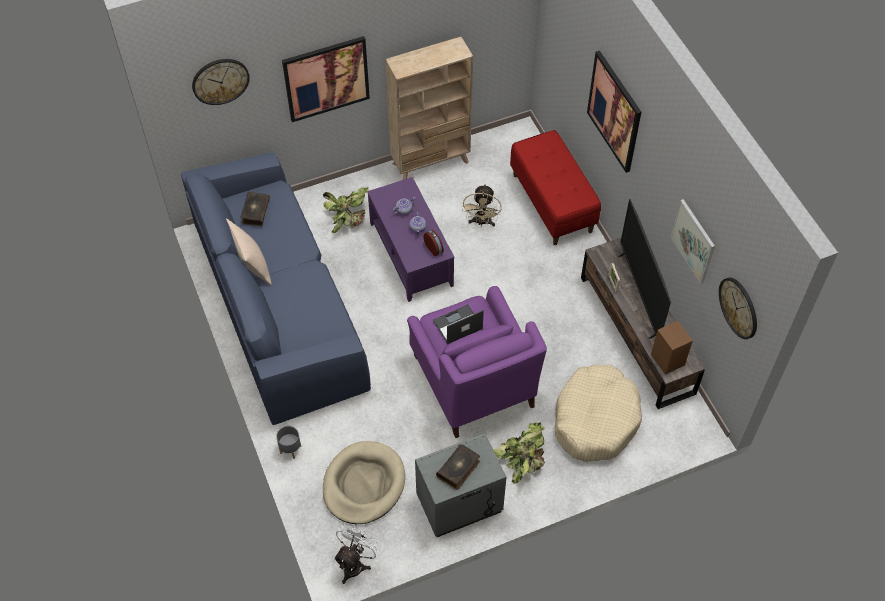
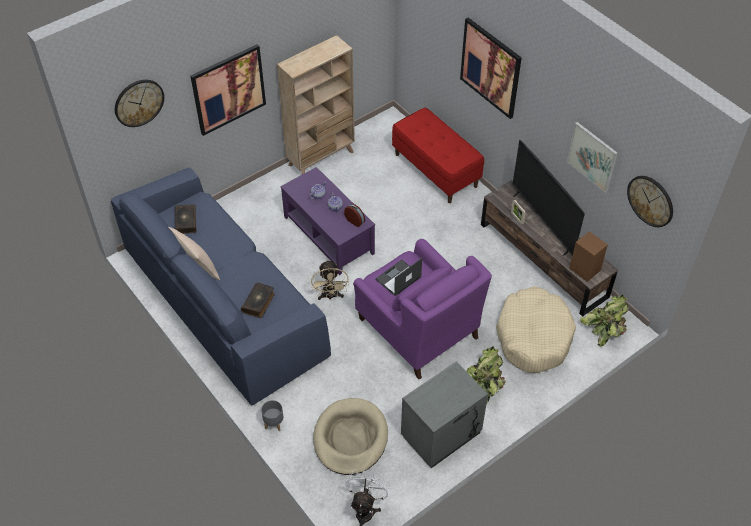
camera: 15 degrees left, 5 degrees down
(348, 218) = (263, 217): potted plant -> potted plant (605, 329)
(459, 469) = (444, 397): book -> book (259, 303)
(481, 222) = (381, 197): beige fan -> beige fan (330, 296)

